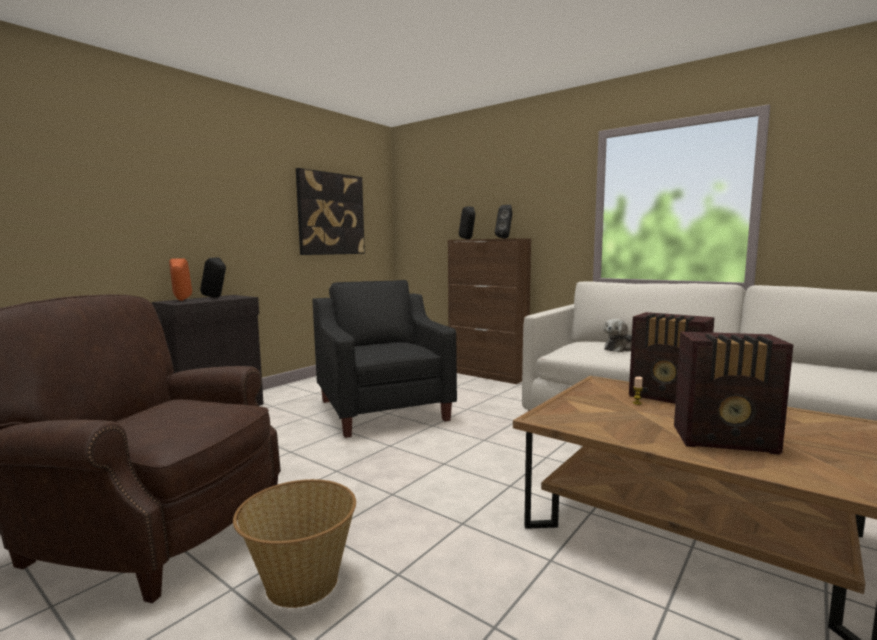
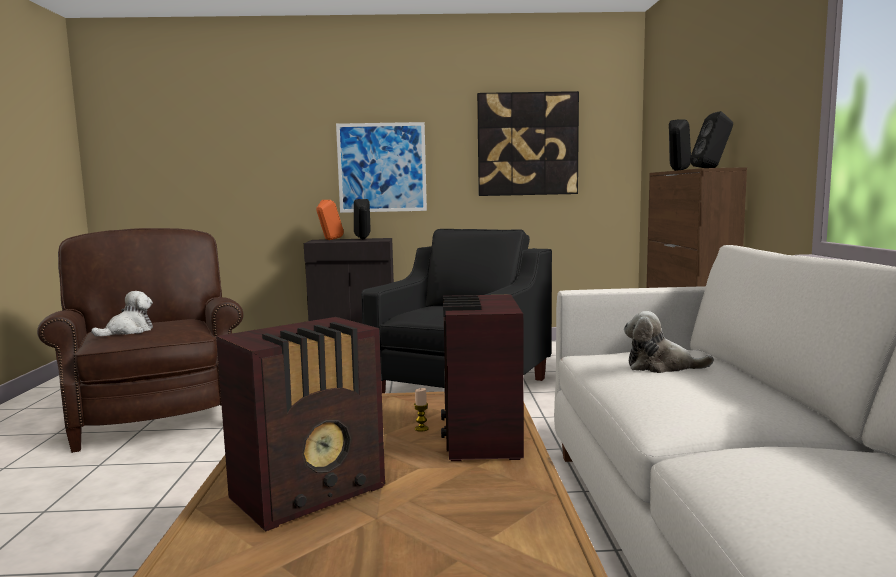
camera: 50 degrees right, 0 degrees up
(167, 425) = (128, 331): none -> plush toy
(219, 227) = (382, 167): none -> picture
(300, 583) = (119, 480): basket -> none
(726, 441) = (312, 493): radio -> radio turned 105 degrees counterclockwise

